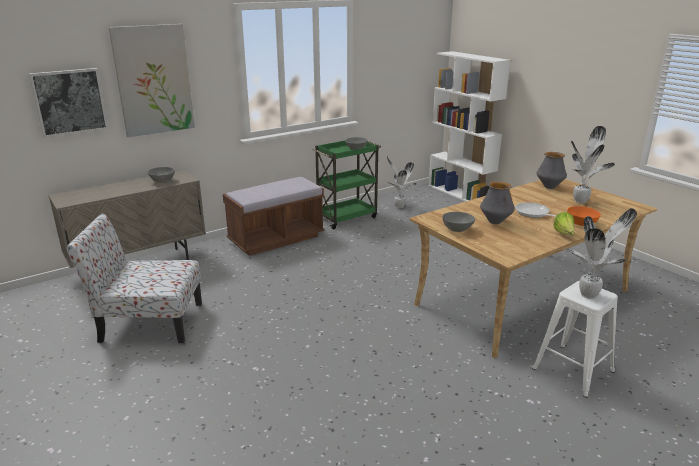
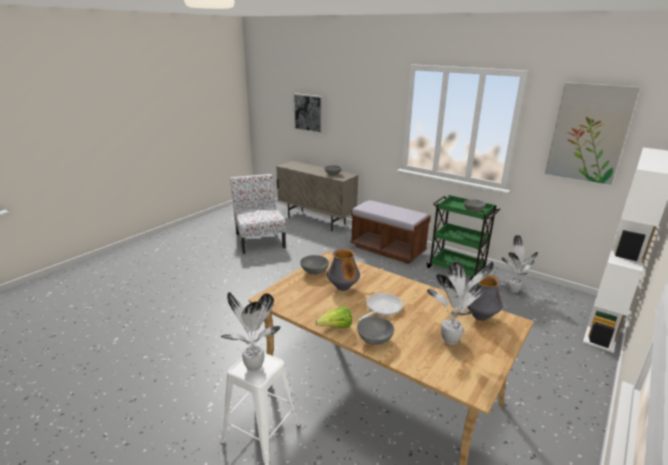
camera: 70 degrees right, 0 degrees up
(153, 80) = (350, 110): picture -> picture (588, 133)
(581, 223) = (374, 339): orange bowl -> grey bowl

